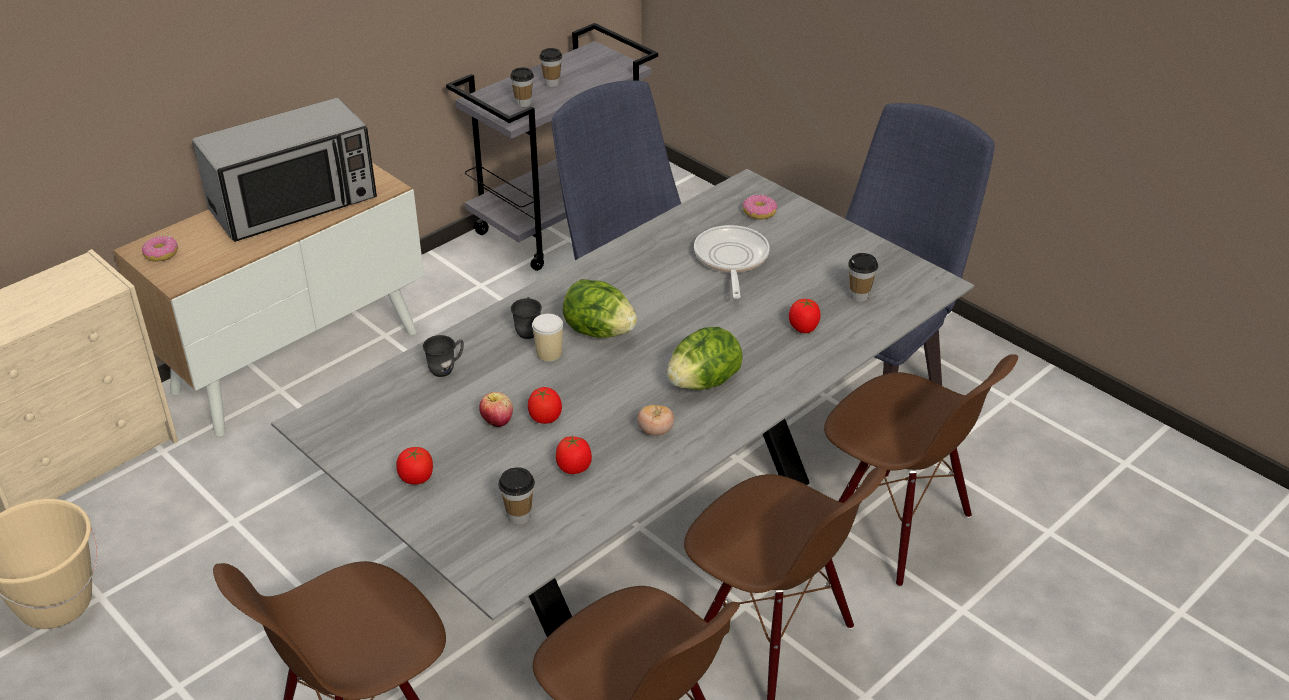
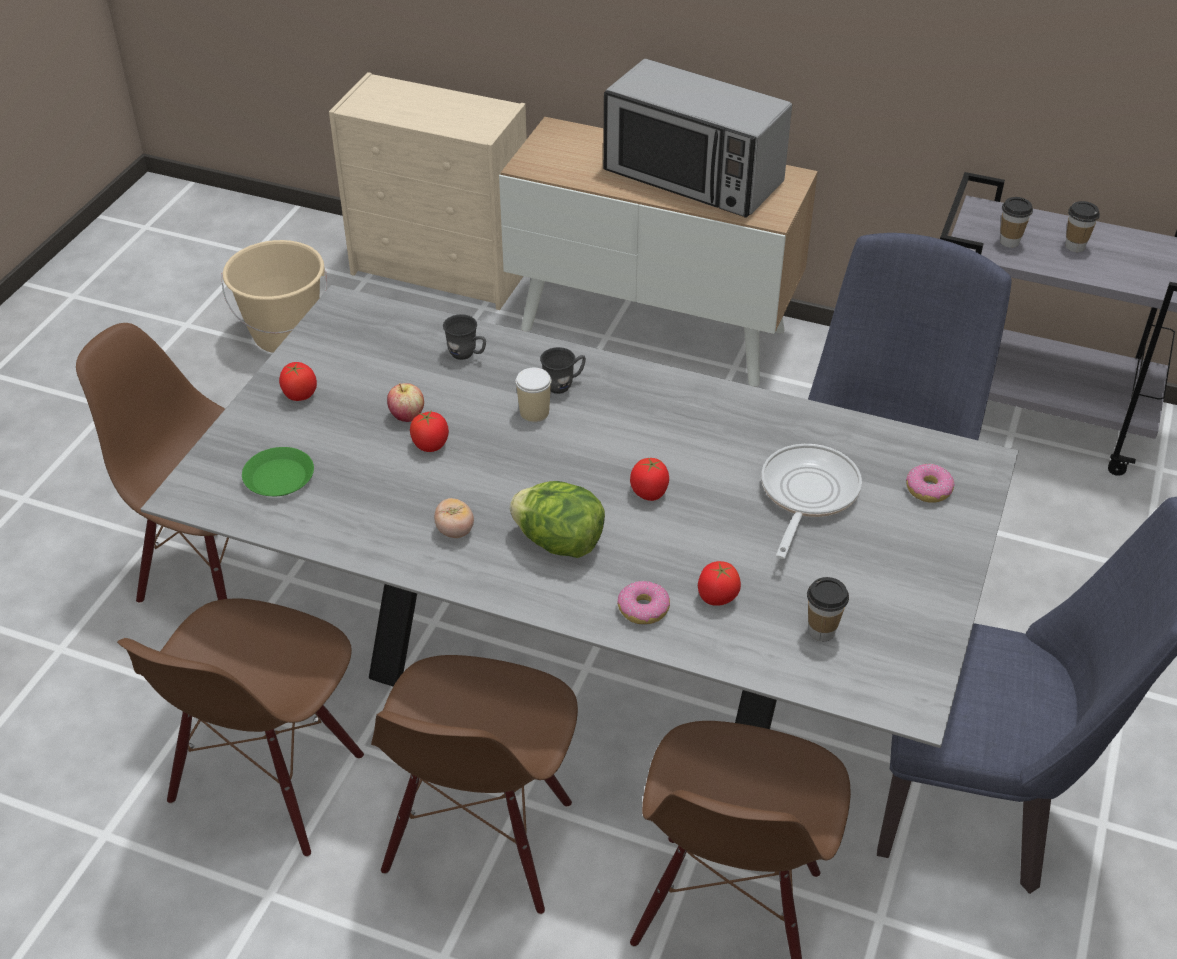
camera: 65 degrees right, 5 degrees up
(161, 254) = (557, 141): donut -> donut (643, 609)
(519, 516) = (279, 478): cup -> green plate
(574, 468) = (366, 491): tomato -> tomato (649, 493)
(599, 331) = (595, 435): lettuce -> none
(731, 260) = (806, 495): frying pan -> frying pan turned 45 degrees counterclockwise

